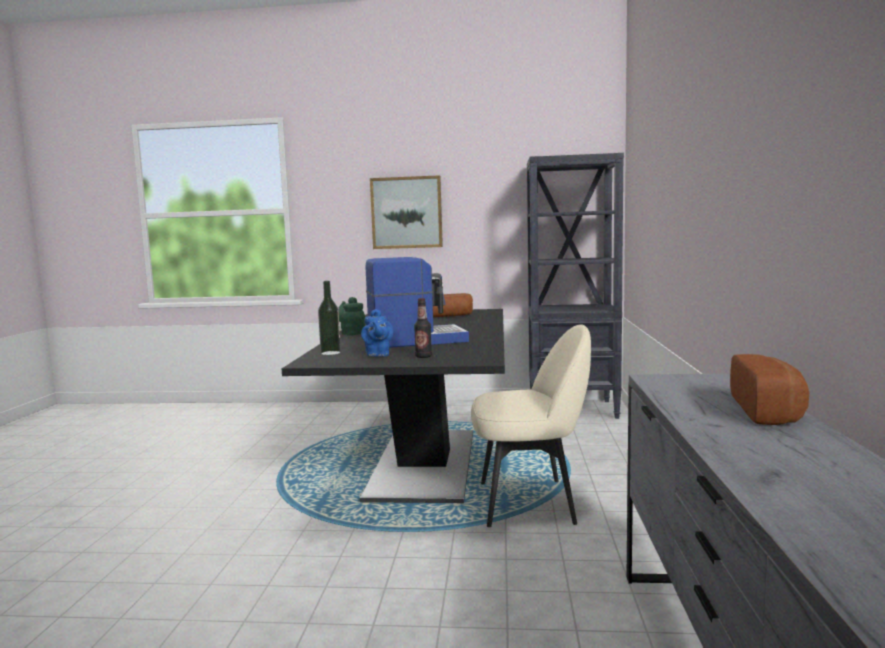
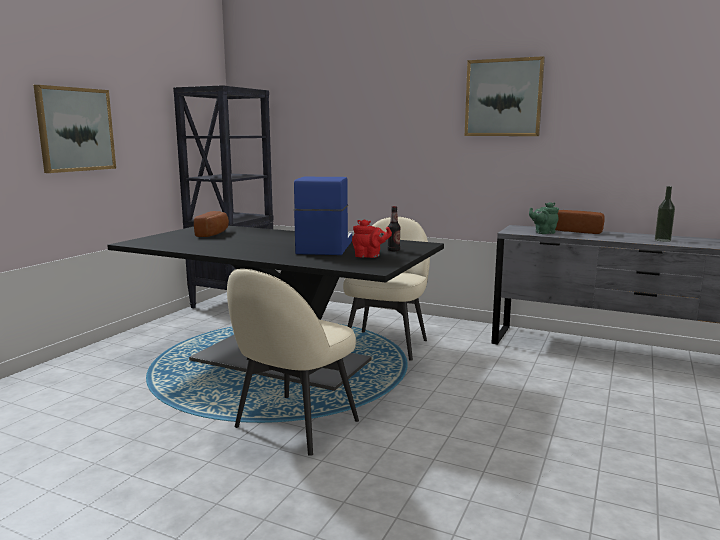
camera: 70 degrees left, 5 degrees up
(275, 503) = (294, 425): none -> beige chair
(330, 353) = (340, 264): bottle -> bottle (662, 240)
(352, 333) = (249, 255): green teapot -> green teapot (543, 232)
(377, 355) = (369, 256): blue teapot -> red teapot
(754, 117) = (503, 98): none -> picture

